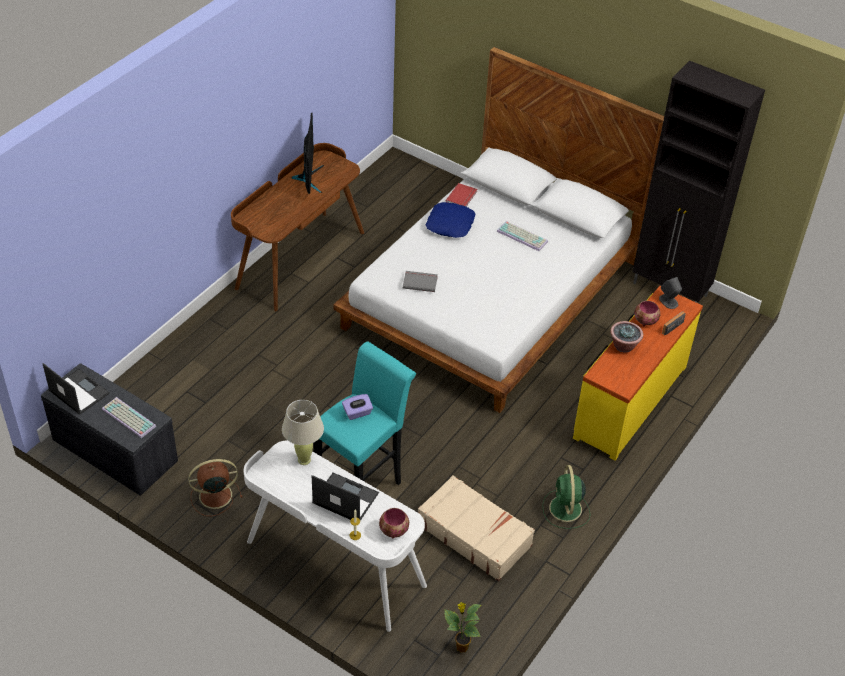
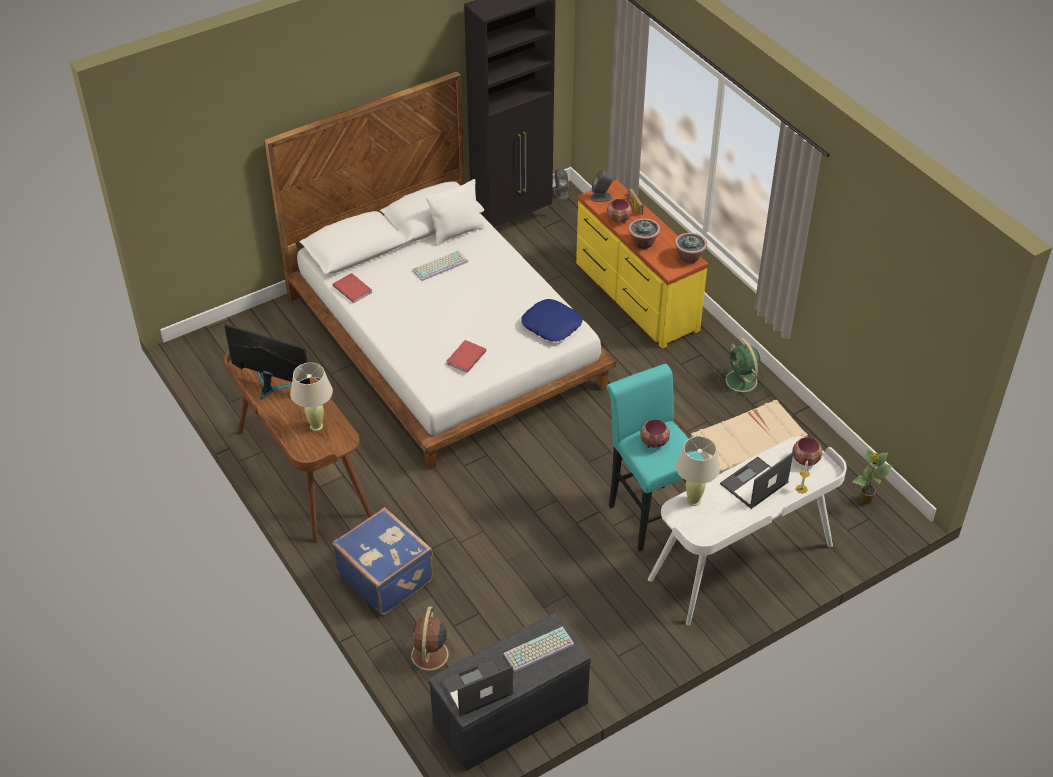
camera: 65 degrees left, 0 degrees up
(214, 496) = (616, 638): brown fan -> brown fan (429, 656)
(219, 338) = (386, 576): none -> blue suitcase
(278, 214) = (316, 426): none -> beige table lamp
(357, 413) = (653, 442): purple tissue box -> bowl
(420, 282) = (465, 357): grey book -> red book
(450, 224) = (390, 310): blue pillow -> blue pillow (552, 325)
(565, 510) = (742, 382): green fan -> green fan turned 45 degrees clockwise
(571, 234) = (456, 232): none -> white pillow
(626, 383) = (689, 257): none -> potted plant
(732, 311) = (560, 193): none -> grey speaker

